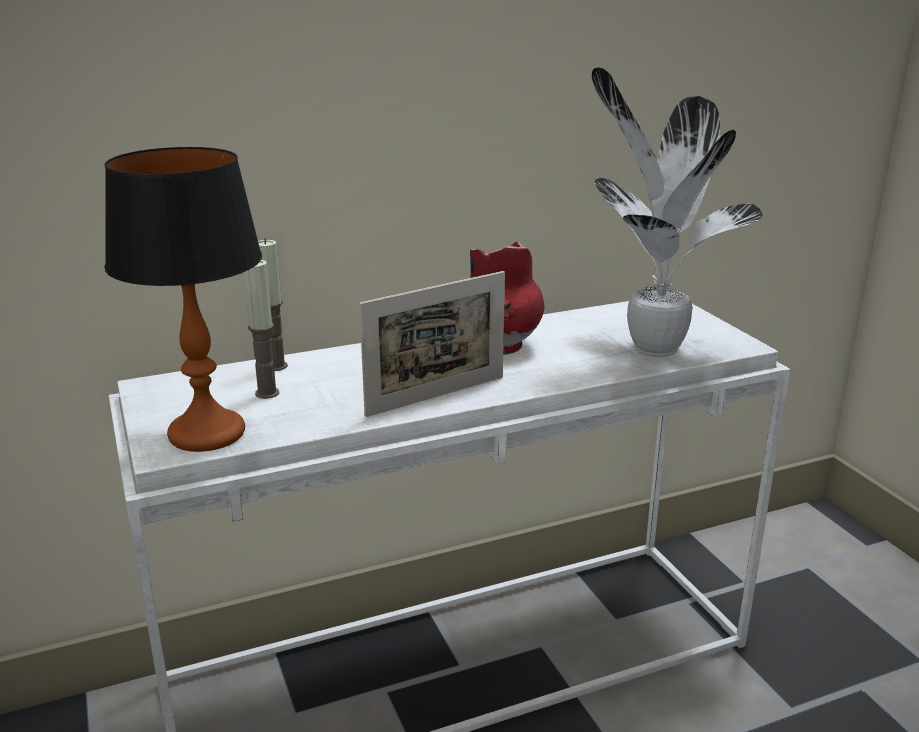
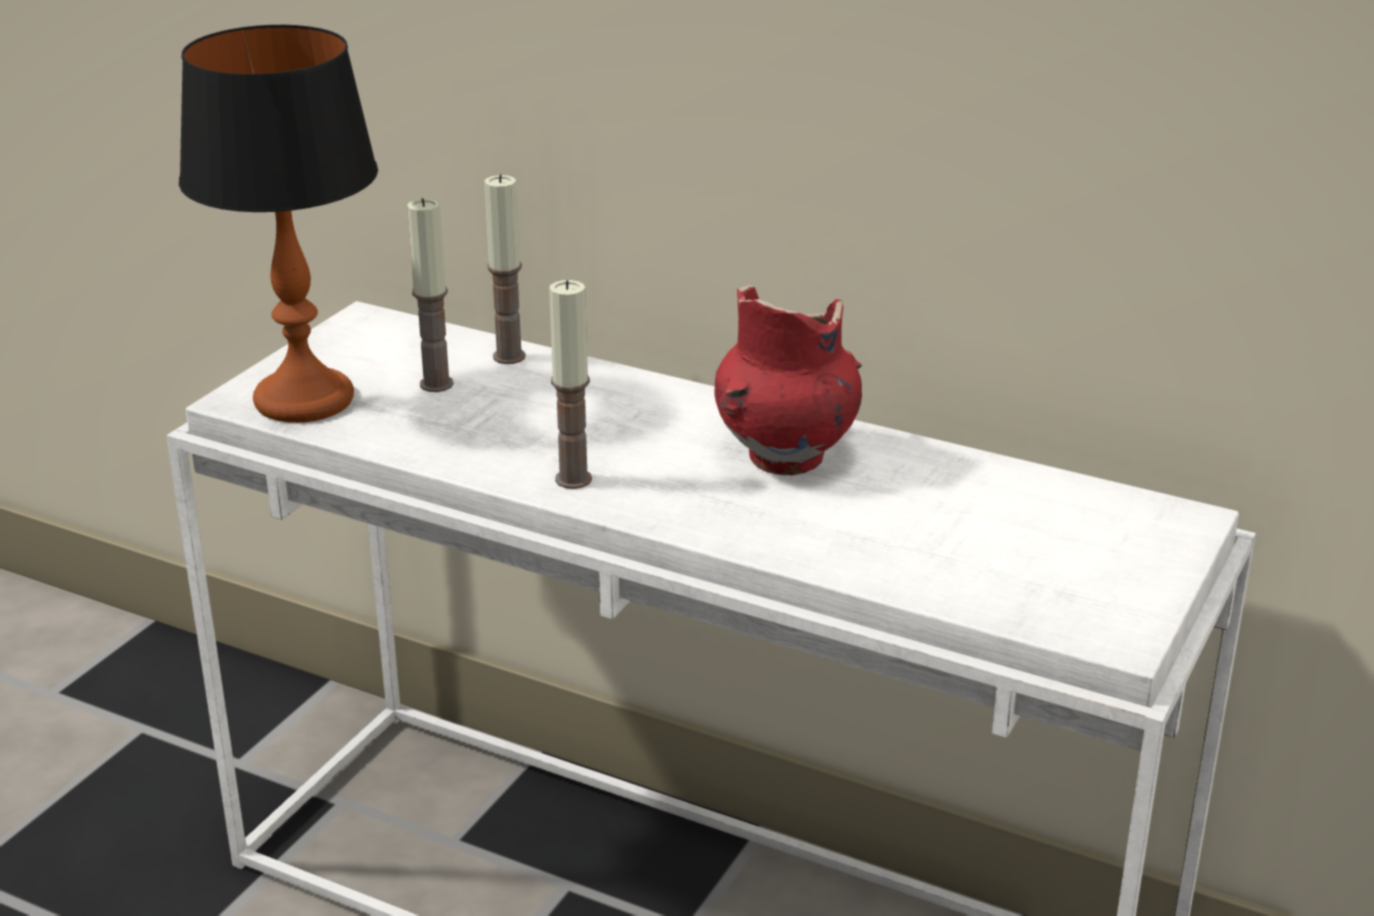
camera: 50 degrees right, 5 degrees up
(436, 396) = (573, 479): picture frame -> candle
(650, 348) = (966, 566): potted plant -> none

